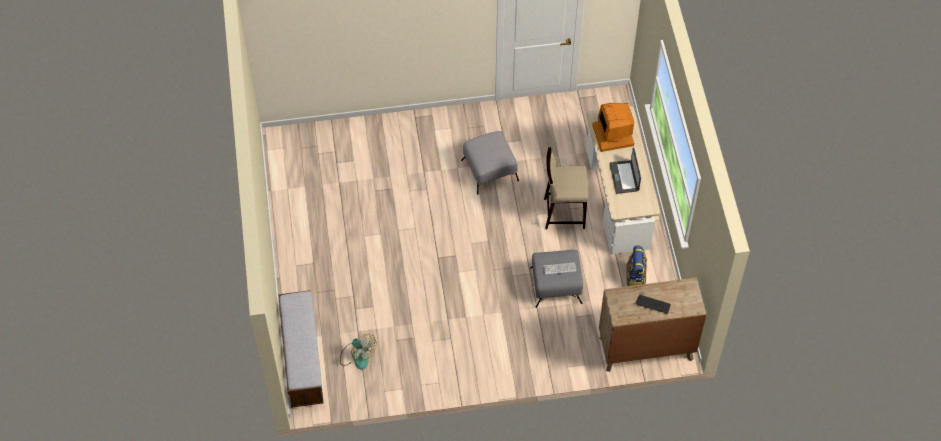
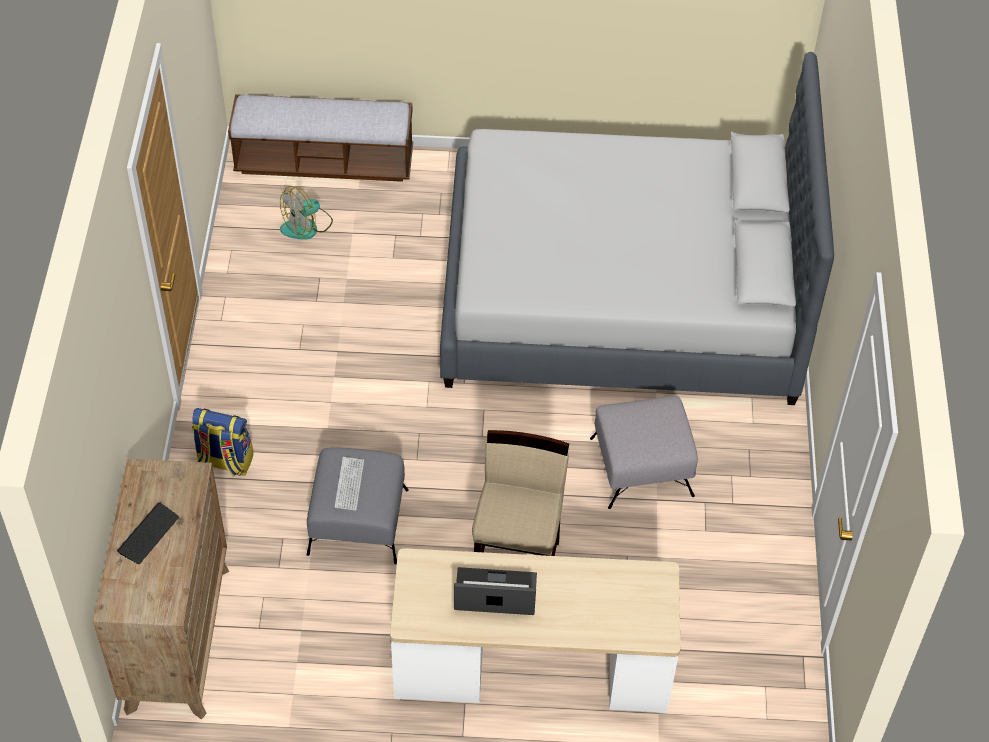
camera: 100 degrees right, 5 degrees down
(378, 193) = (621, 297): none -> grey bed
(614, 135) = (607, 599): monitor -> none
(635, 278) = (337, 657): backpack -> backpack (224, 461)

